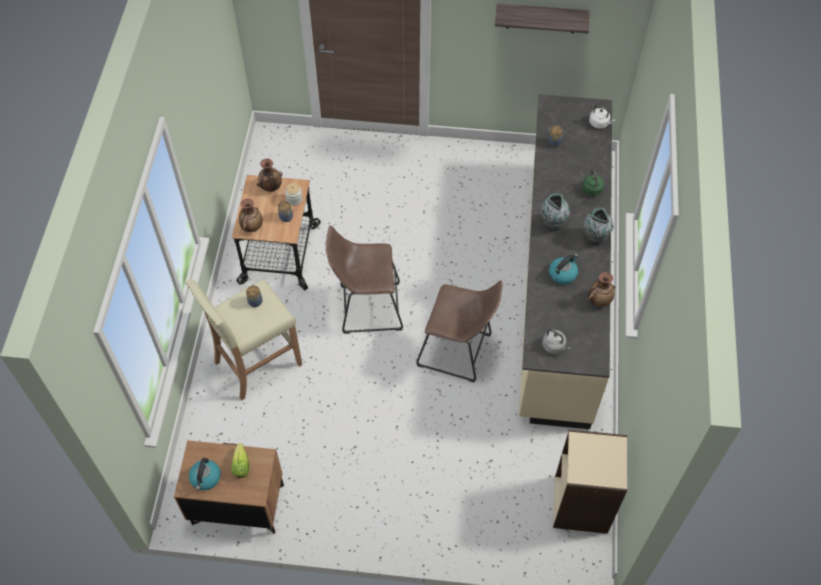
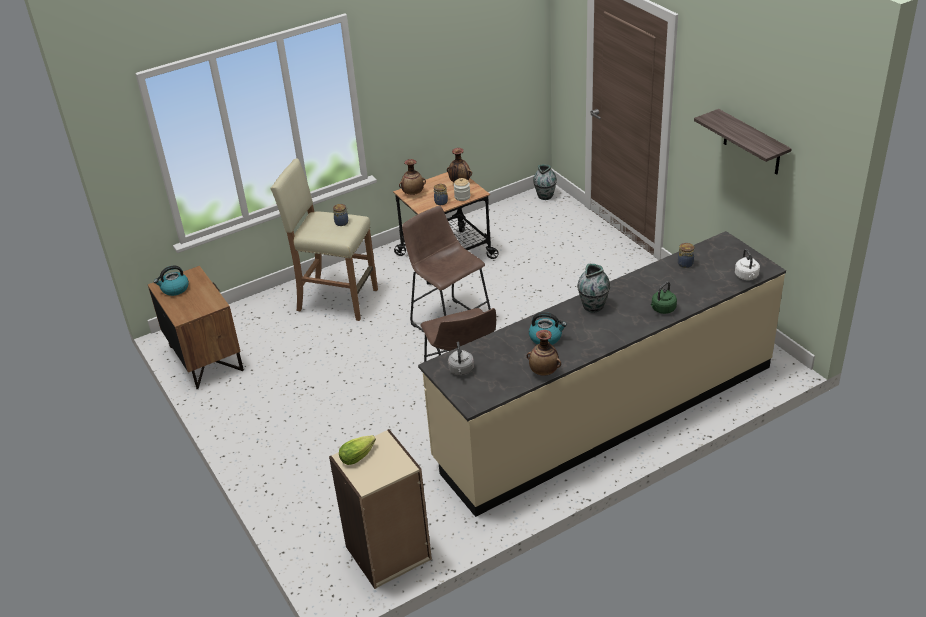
camera: 55 degrees right, 20 degrees down
(241, 463) = (202, 297): lettuce -> lettuce (359, 455)
(595, 238) = (611, 336): vase -> vase (545, 196)

